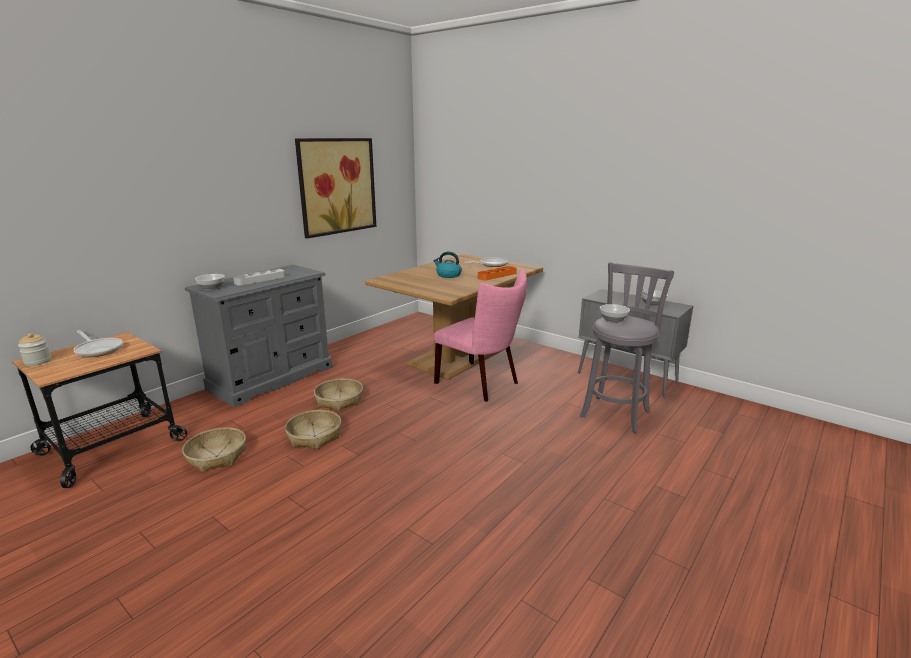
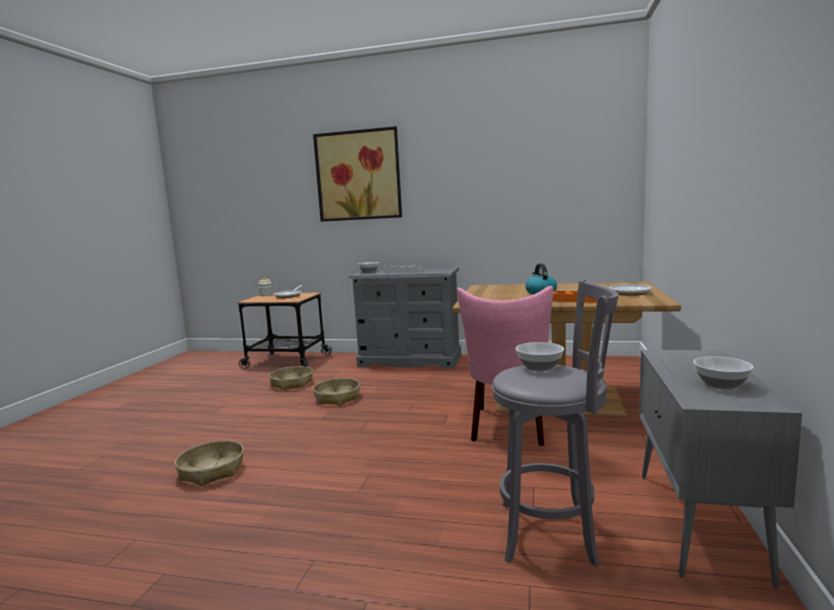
camera: 65 degrees right, 10 degrees down
(337, 186) = (519, 197): picture -> picture (358, 175)
(339, 400) = (400, 387): basket -> basket (212, 471)

